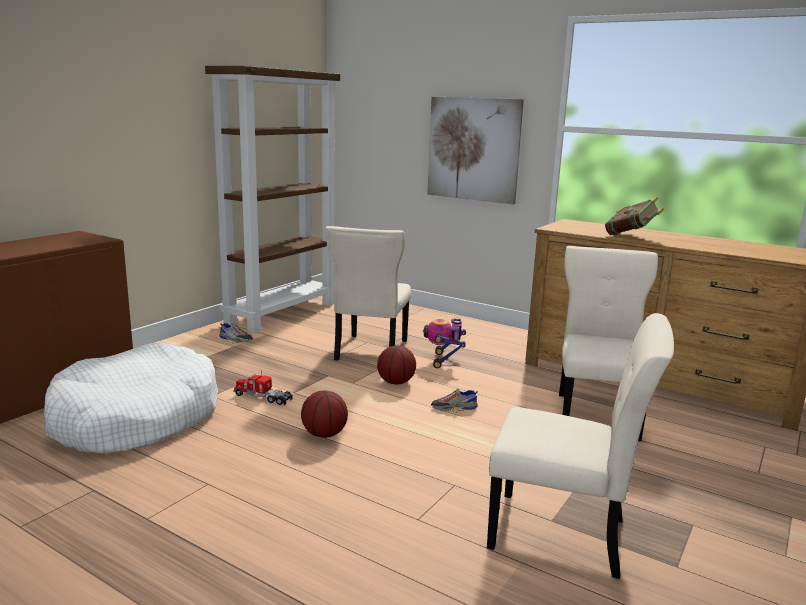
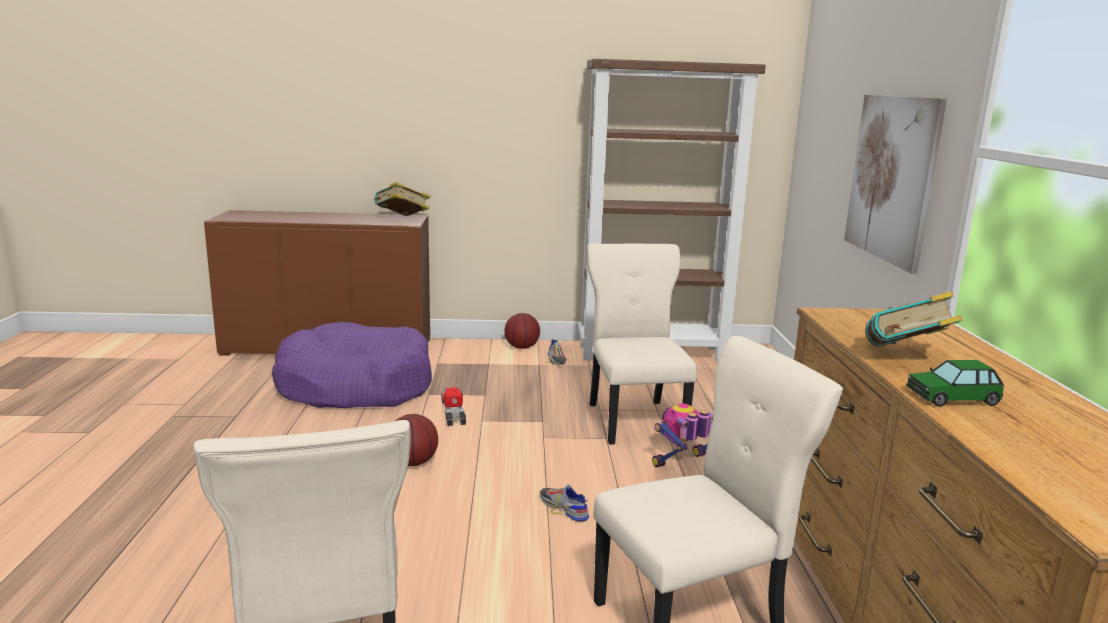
camera: 55 degrees right, 0 degrees up
(76, 238) = (402, 219): none -> book
(136, 418) = (355, 386): white dog bed -> purple dog bed
(370, 351) = (635, 419): beige chair -> beige chair turned 105 degrees clockwise
(395, 382) = (578, 457): basketball -> basketball (521, 347)
(687, 244) = (952, 397): none -> toy car

